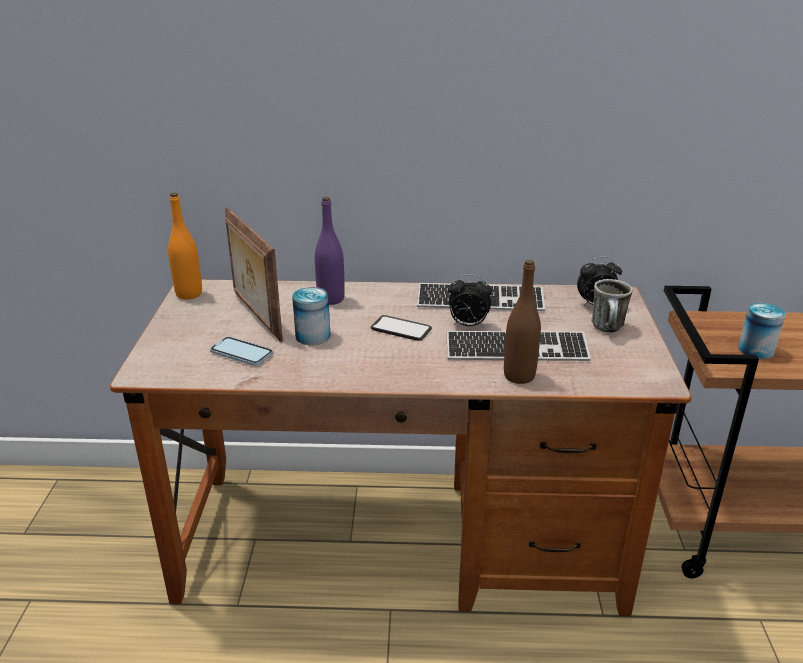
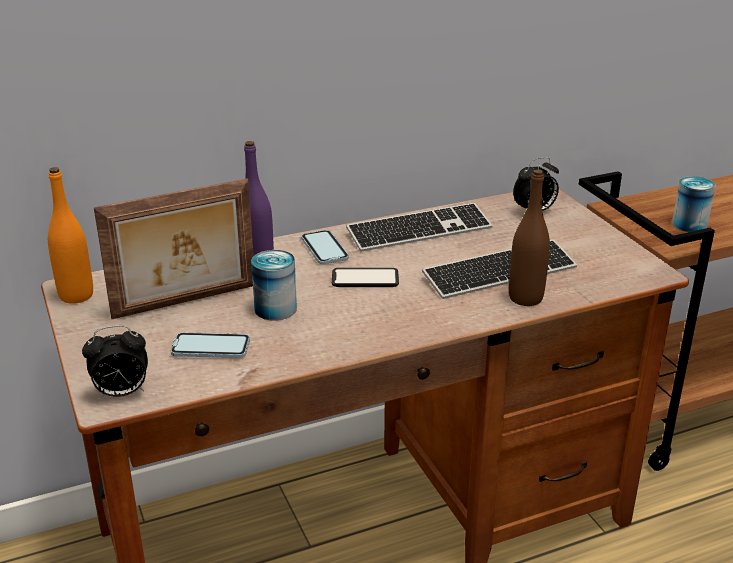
camera: 25 degrees left, 0 degrees up
(255, 316) = (186, 302): picture frame -> picture frame turned 60 degrees counterclockwise
(391, 299) = (324, 249): none -> phone
(468, 325) = (430, 259): alarm clock -> alarm clock (121, 393)
(609, 330) = (566, 233): mug -> none

